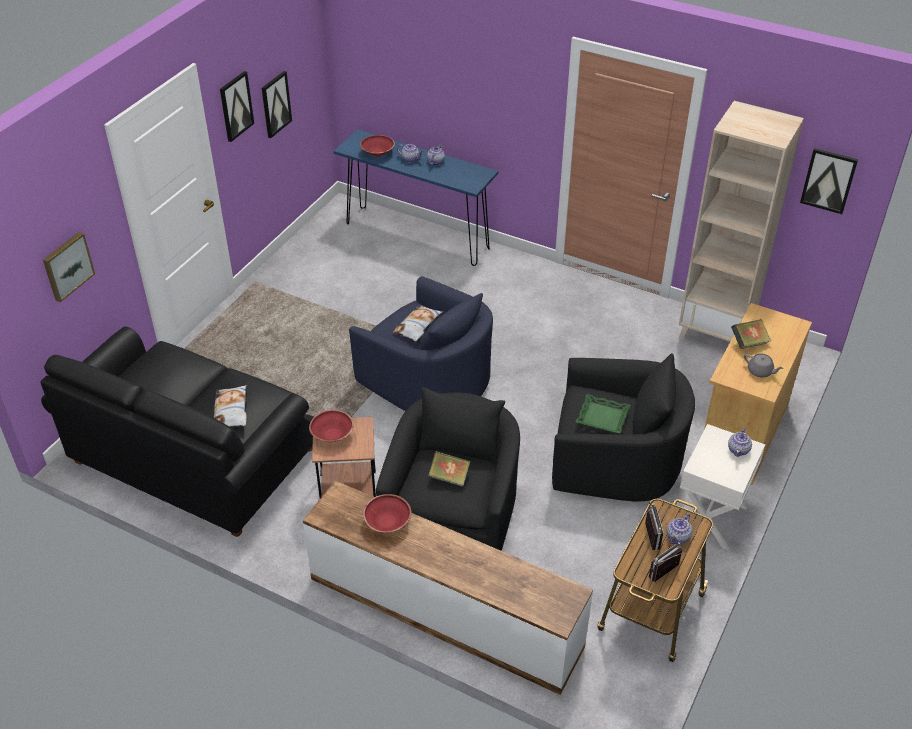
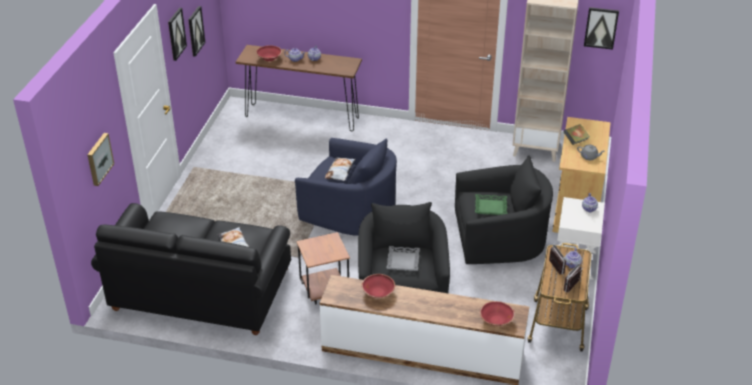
camera: 15 degrees left, 5 degrees down
(332, 435) = (314, 248): red bowl -> red bowl (496, 320)
(417, 236) = (301, 117): blue console table -> brown console table
(449, 477) = (403, 261): book -> grey tray

